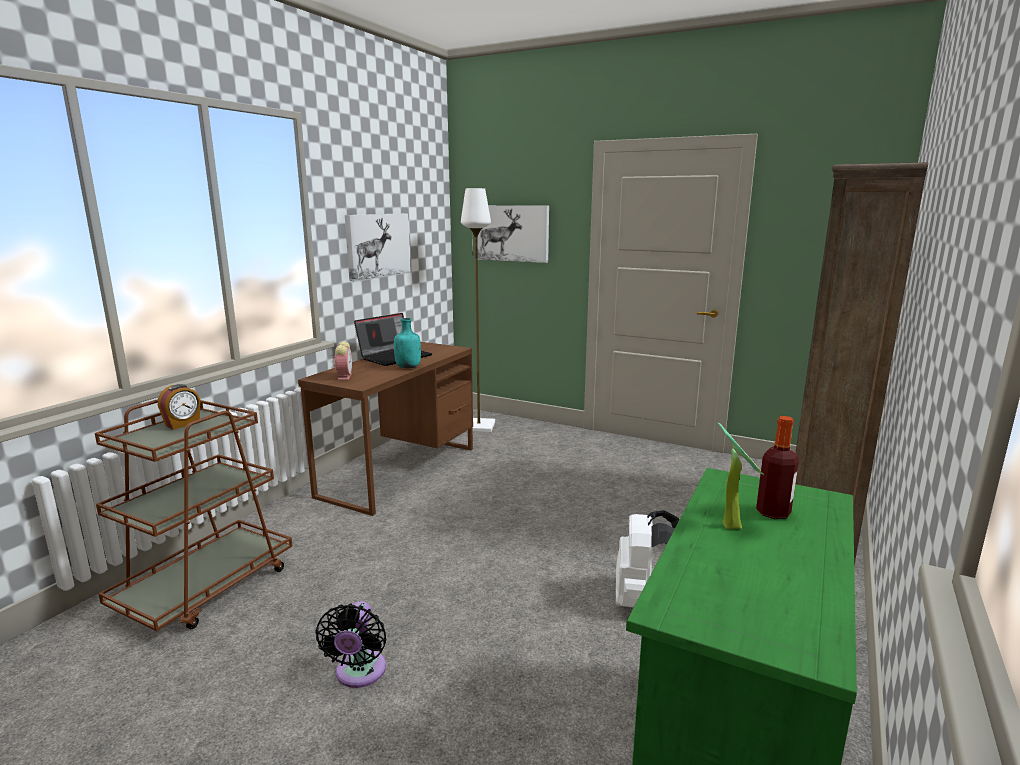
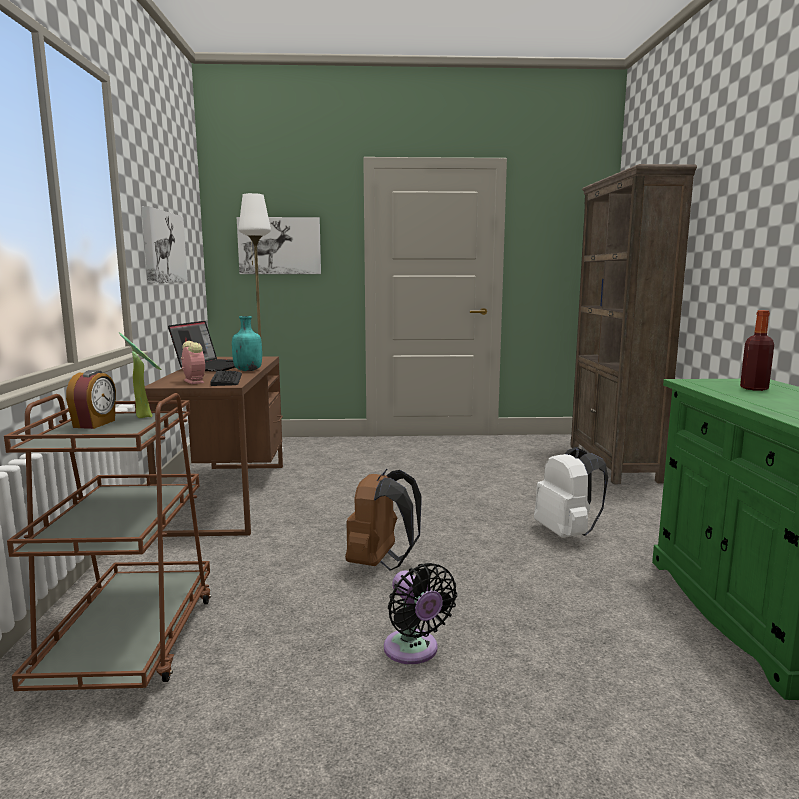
camera: 30 degrees left, 5 degrees down
(371, 377) = (227, 379): none -> keyboard
(433, 576) = (380, 563): none -> brown backpack
(733, 525) = (750, 395): potted plant -> potted plant (146, 416)

